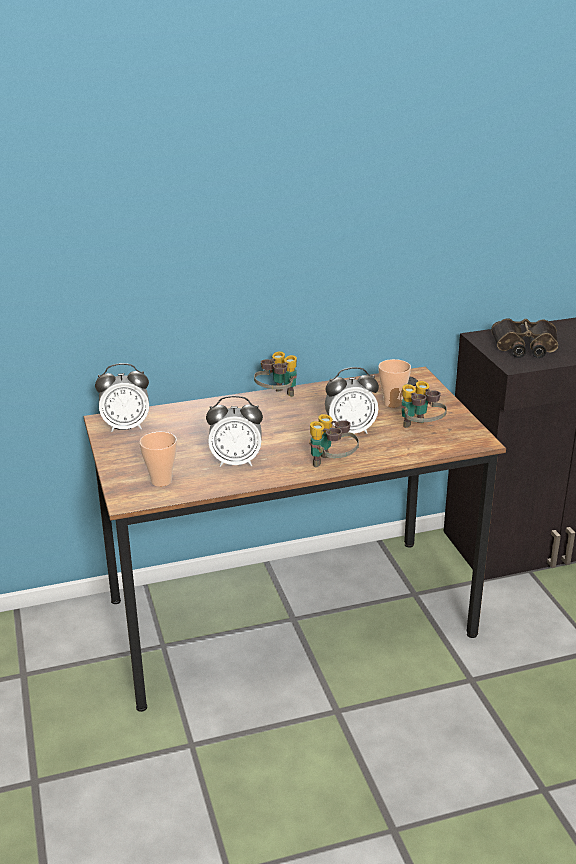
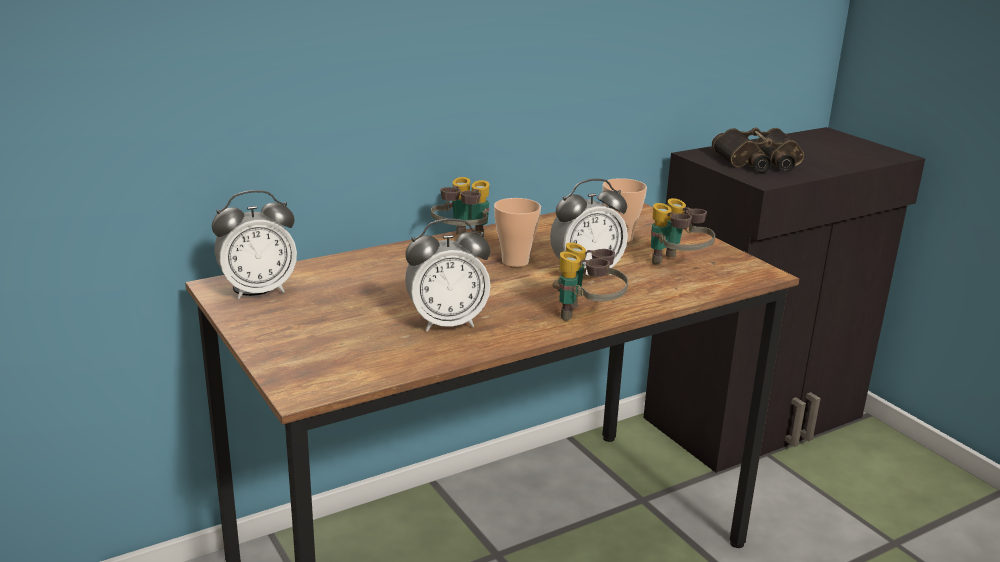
camera: 15 degrees left, 5 degrees down
(161, 481) = (345, 358): cup -> cup (515, 261)

